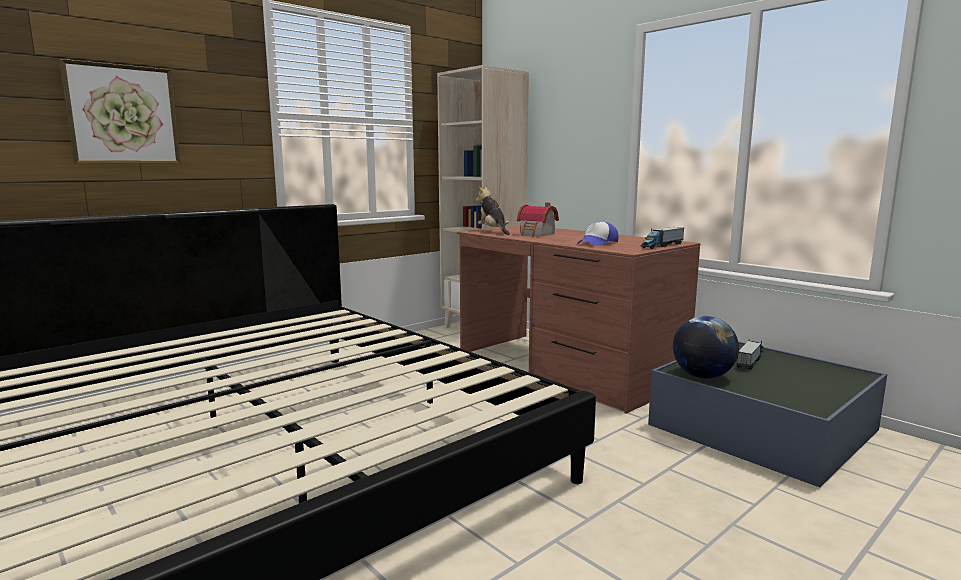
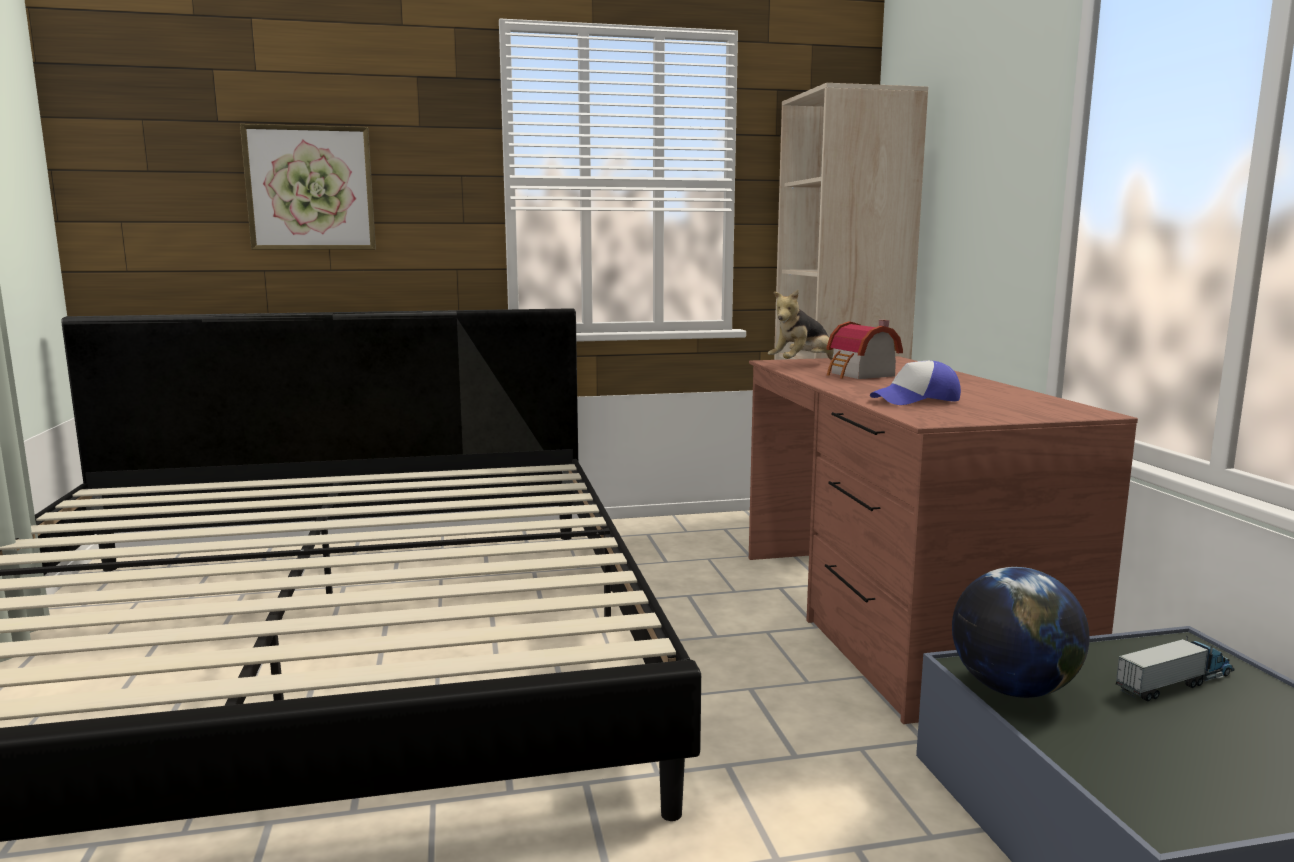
camera: 30 degrees right, 0 degrees up
(493, 232) = (802, 365): plush toy -> plush toy turned 135 degrees counterclockwise
(662, 245) = (1029, 416): toy truck -> none

